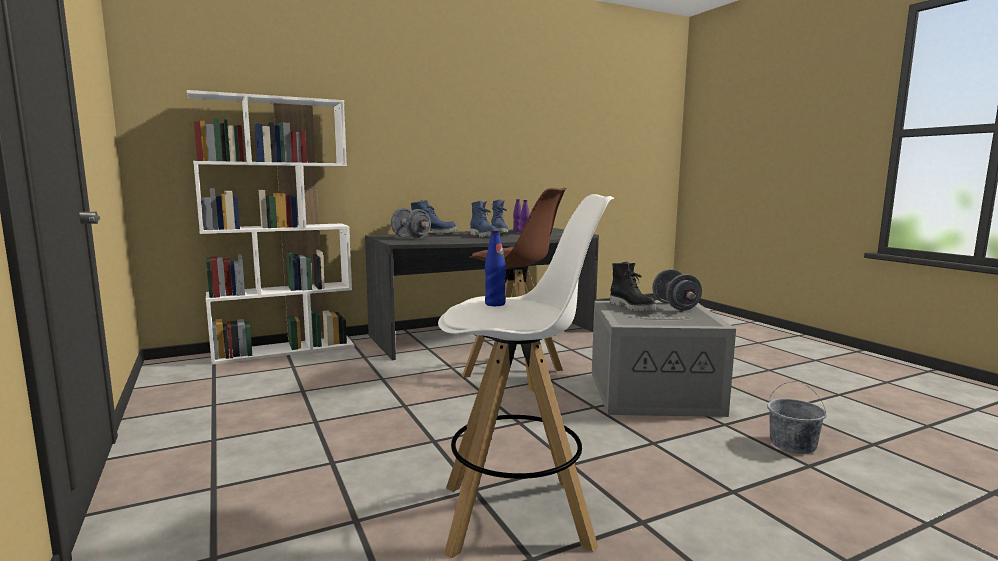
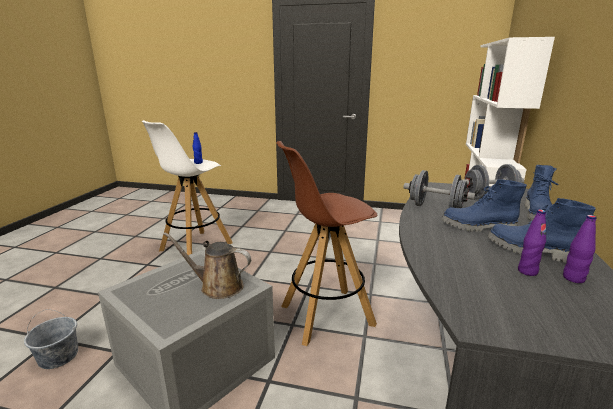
camera: 130 degrees right, 10 degrees up
(633, 308) = (217, 286): black boot -> brown watering can
(675, 306) = (178, 314): grey dumbbell -> grey dumbbell (435, 208)

